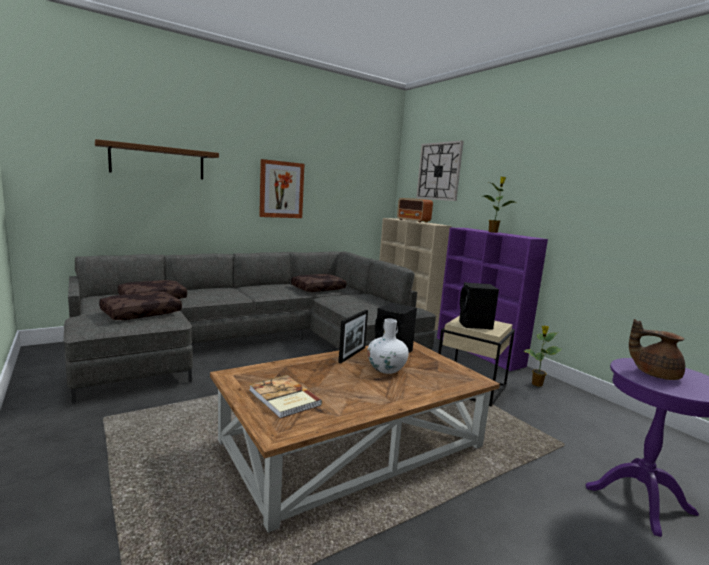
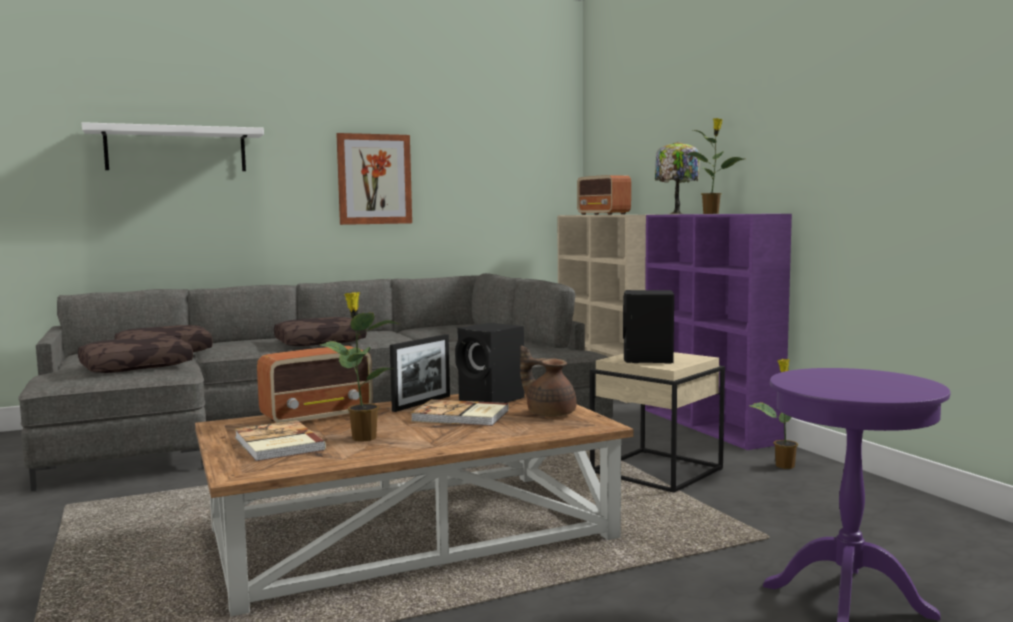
camera: 10 degrees right, 5 degrees down
(158, 162) = (176, 149): brown shelf -> white shelf
(293, 367) = (318, 416): none -> radio
(318, 288) = (434, 334): brown pillow -> brown pillow (320, 342)
(337, 391) = (362, 437): none -> potted plant
(386, 369) = (461, 416): white vase -> book
(439, 171) = (636, 125): wall clock -> none
(468, 229) = (676, 214): none -> table lamp
(654, 374) = (834, 380): brown teapot -> brown teapot (549, 413)

